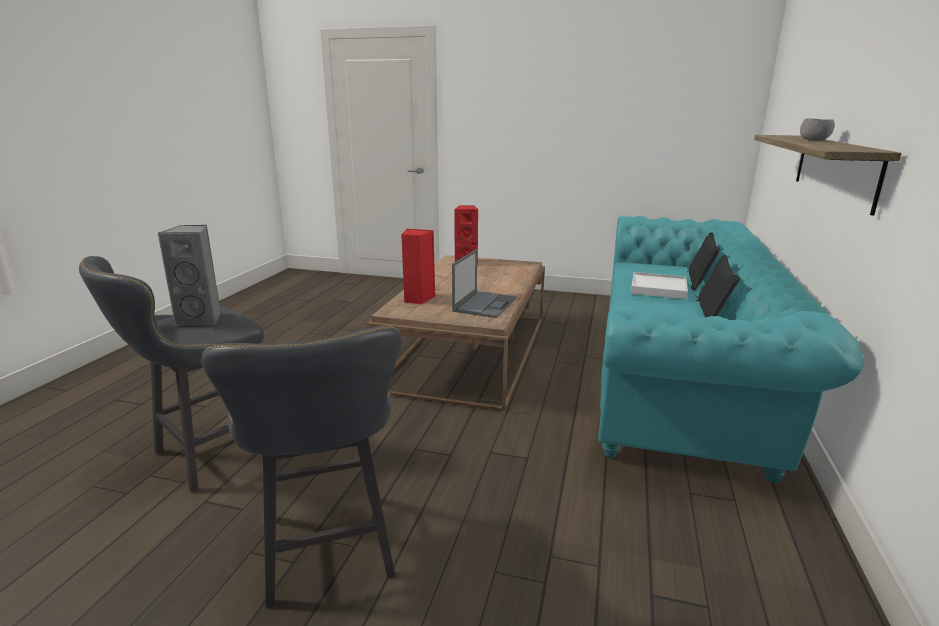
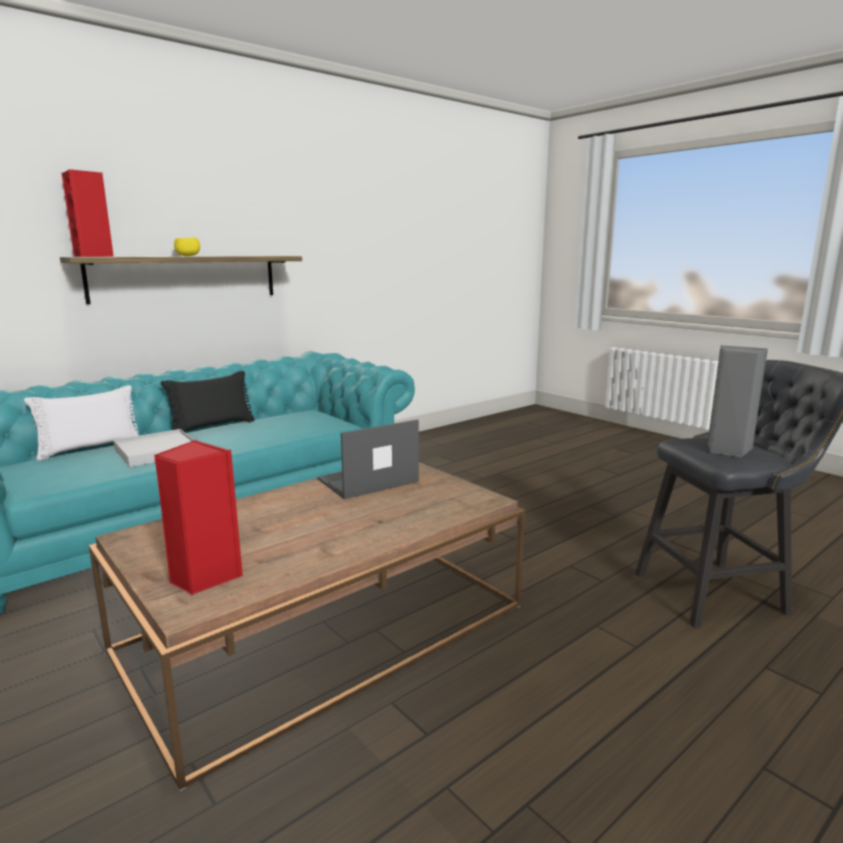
camera: 145 degrees left, 5 degrees down
(329, 560) = (606, 505): grey stool -> none
(417, 299) = (432, 509): red speaker -> red speaker (94, 256)
(699, 281) = (90, 449): black pillow -> white pillow
(814, 141) = (188, 256): grey bowl -> yellow bowl

